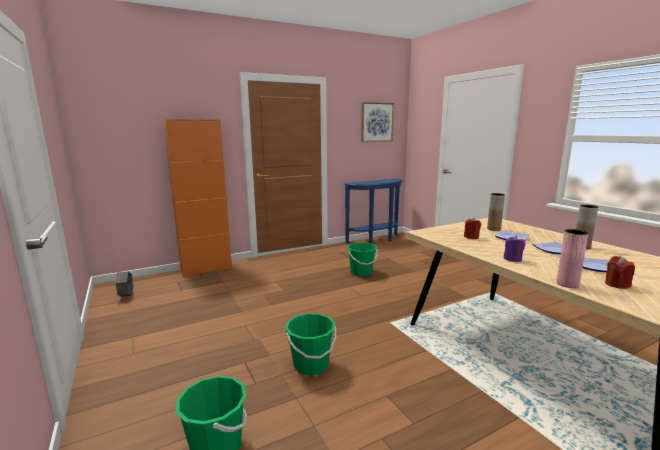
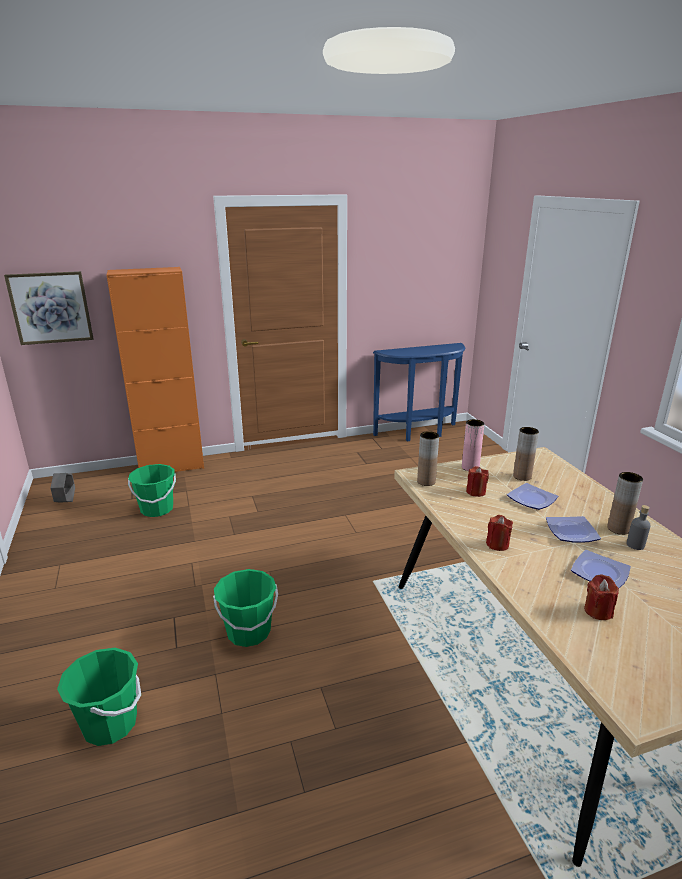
camera: 10 degrees right, 10 degrees up
(361, 272) = (372, 492): green bucket -> green bucket (157, 509)
(377, 122) = (430, 258): picture -> picture (51, 308)
(433, 235) = (426, 481): none -> brown vase
(512, 259) = (497, 544): purple candle -> red candle
(567, 284) = (531, 602): pink vase -> pink vase (470, 467)
(601, 253) = (635, 545): none -> grey bottle

